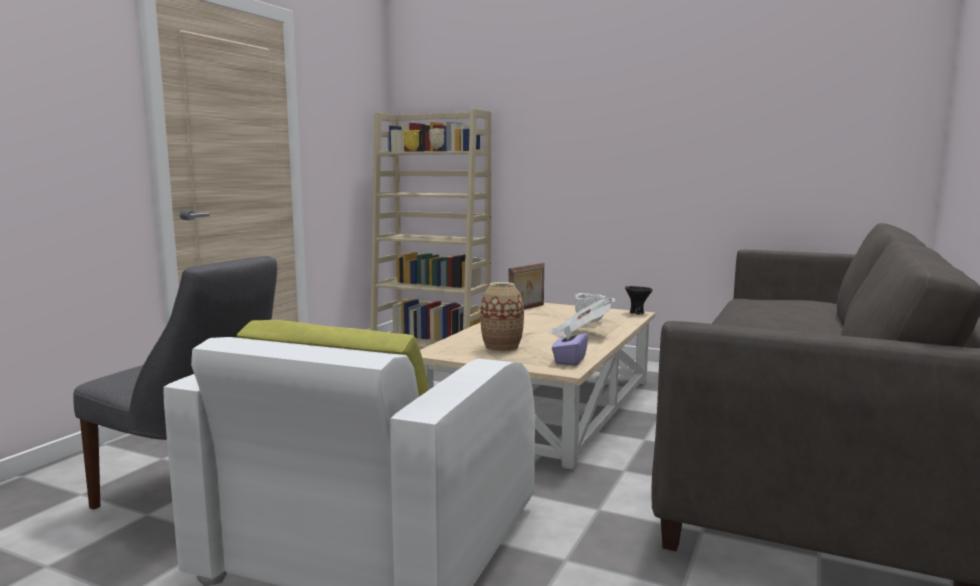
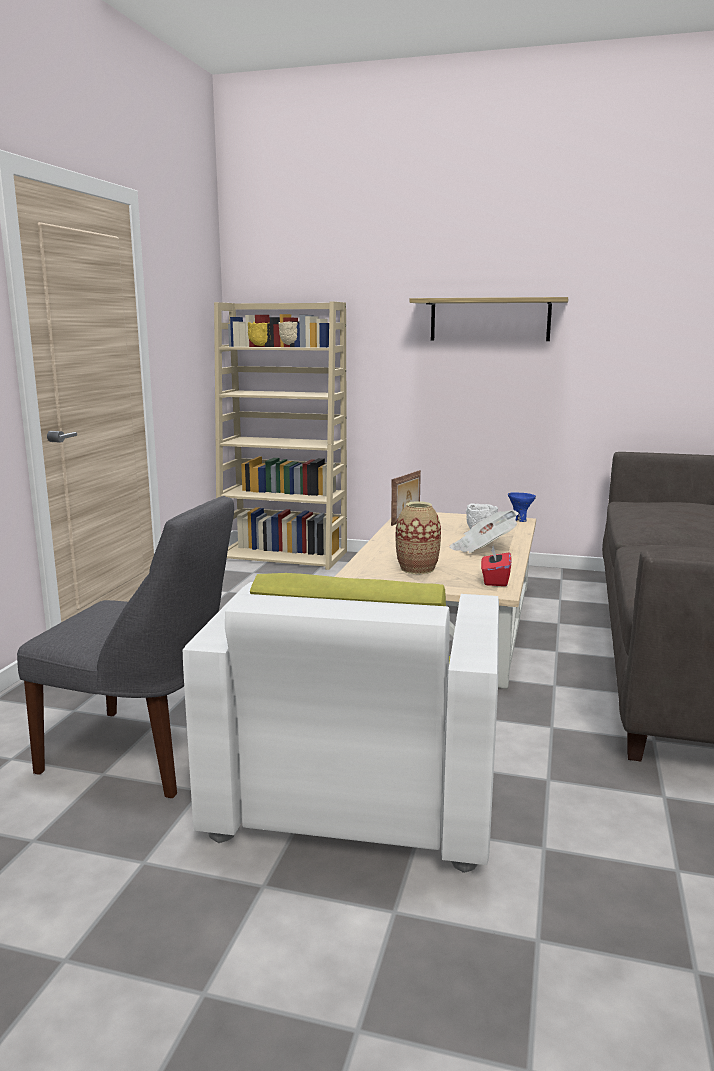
camera: 10 degrees left, 5 degrees up
(569, 360) = (495, 580): purple tissue box -> red tissue box
(620, 124) = (490, 319): none -> shelf
(637, 313) = (519, 520): black bowl -> blue bowl

